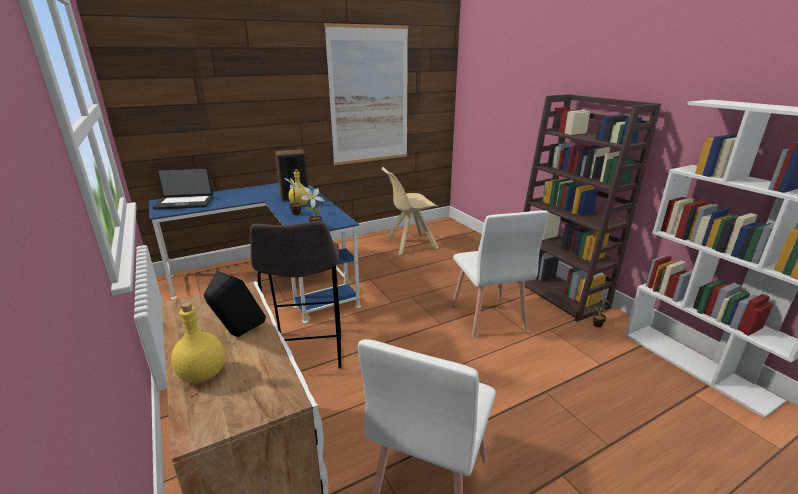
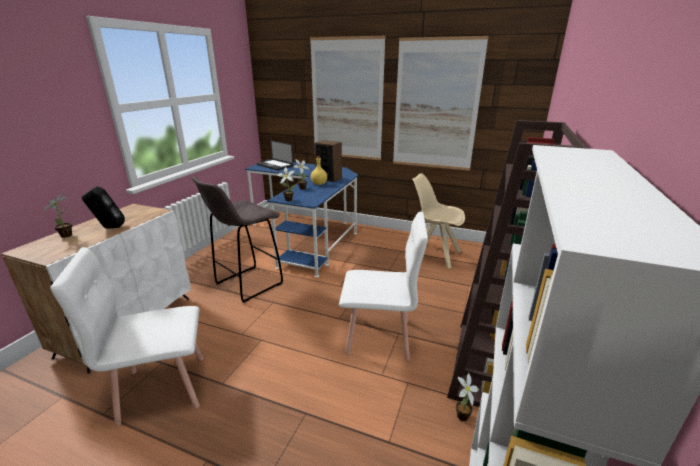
camera: 50 degrees right, 0 degrees up
(204, 374) = (68, 235): yellow bottle -> potted plant
(268, 99) = (347, 100): none -> picture
(487, 317) = (379, 337): white chair -> white chair turned 120 degrees counterclockwise

